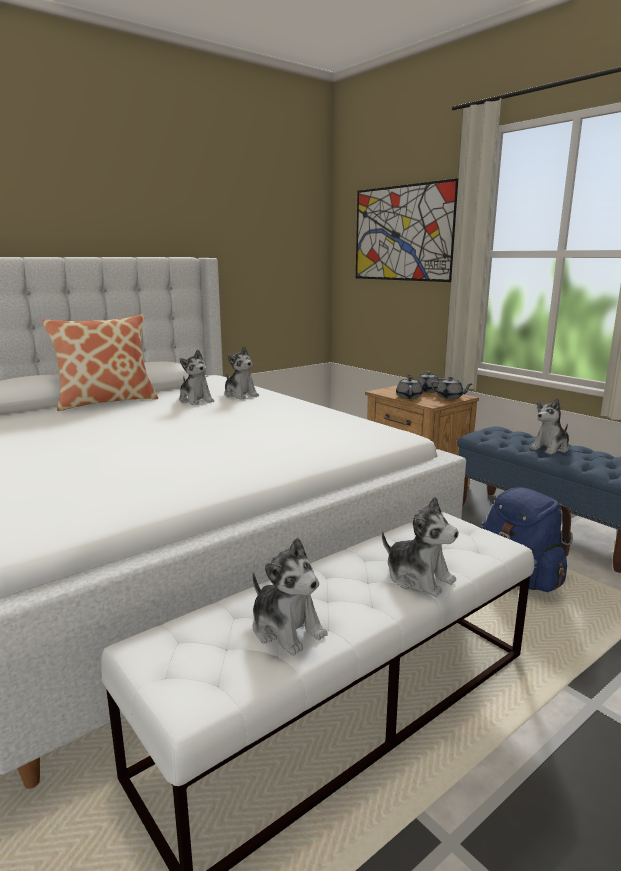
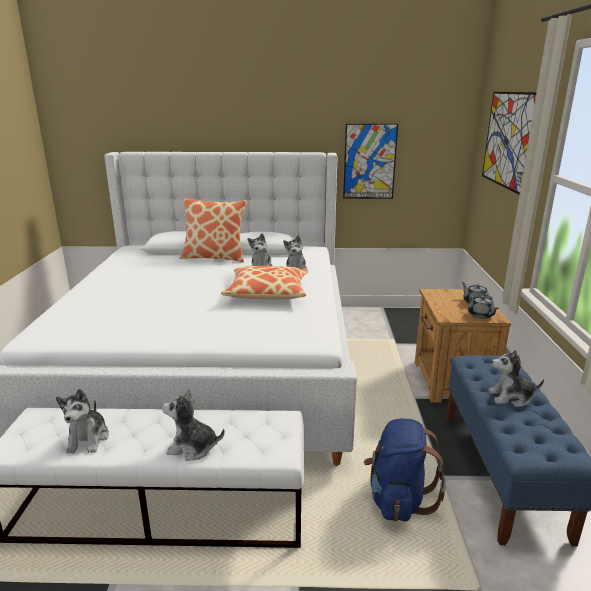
camera: 40 degrees right, 5 degrees up
(239, 269) = (369, 162): none -> picture
(255, 415) = (267, 292): none -> pillow
(409, 397) = (444, 304): grey teapot -> none
(418, 578) = (193, 448): plush toy -> plush toy turned 105 degrees clockwise

